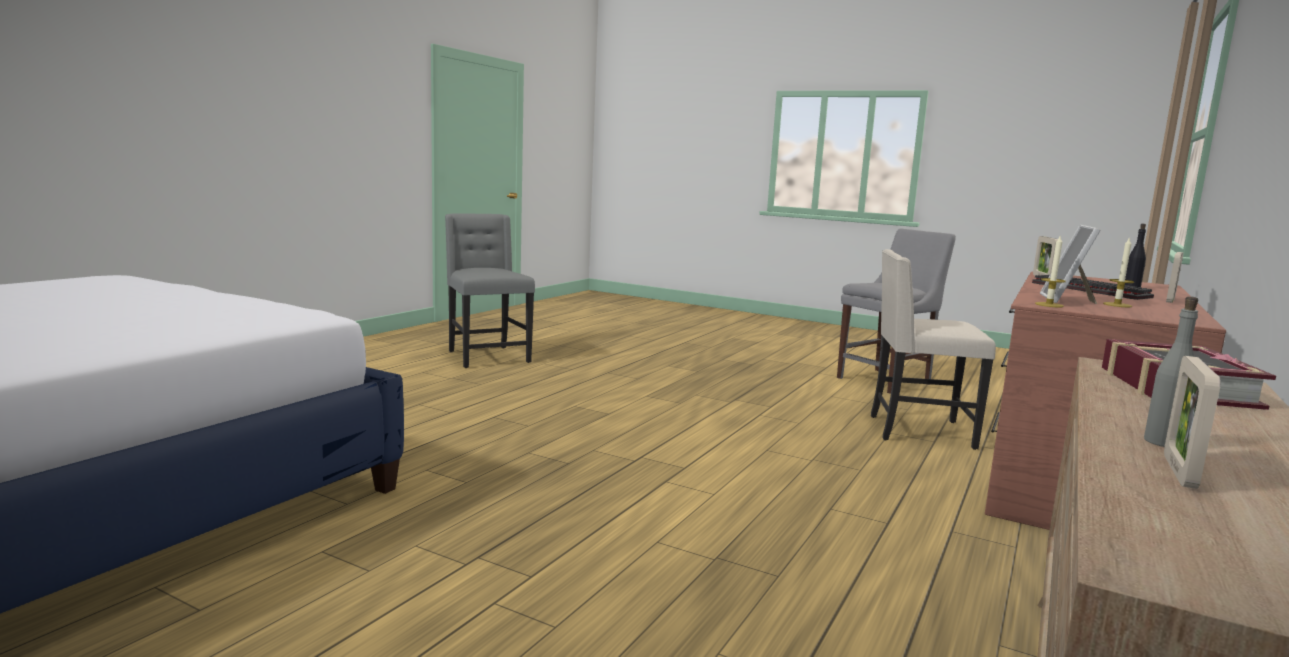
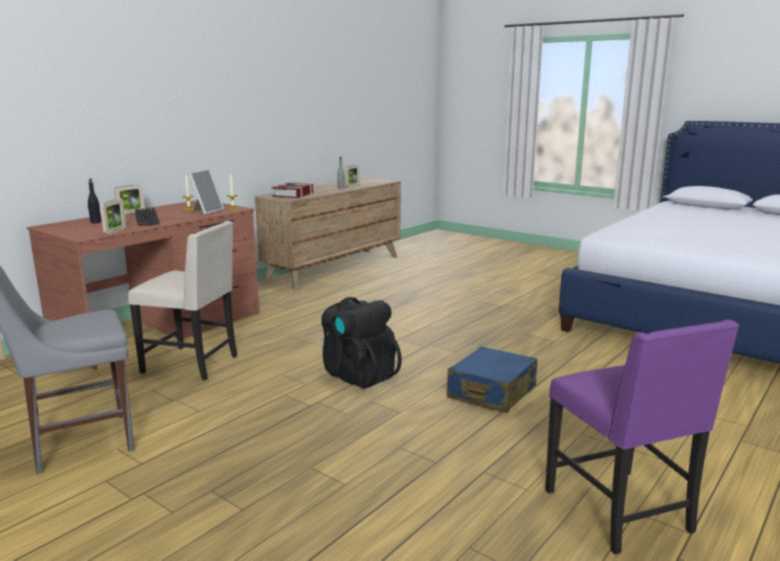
camera: 170 degrees left, 5 degrees up
(486, 357) = (621, 512): grey chair -> purple chair
(553, 409) = (491, 392): none -> blue suitcase
(710, 423) = (358, 374): none -> black backpack

